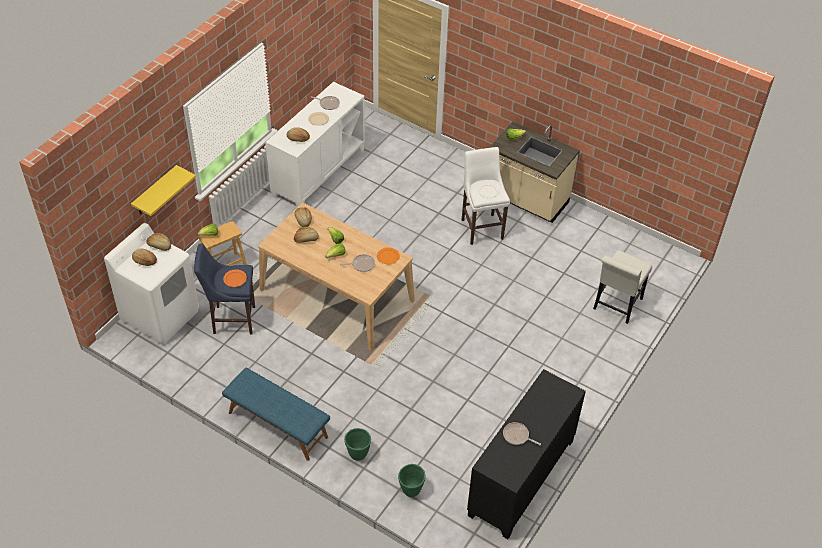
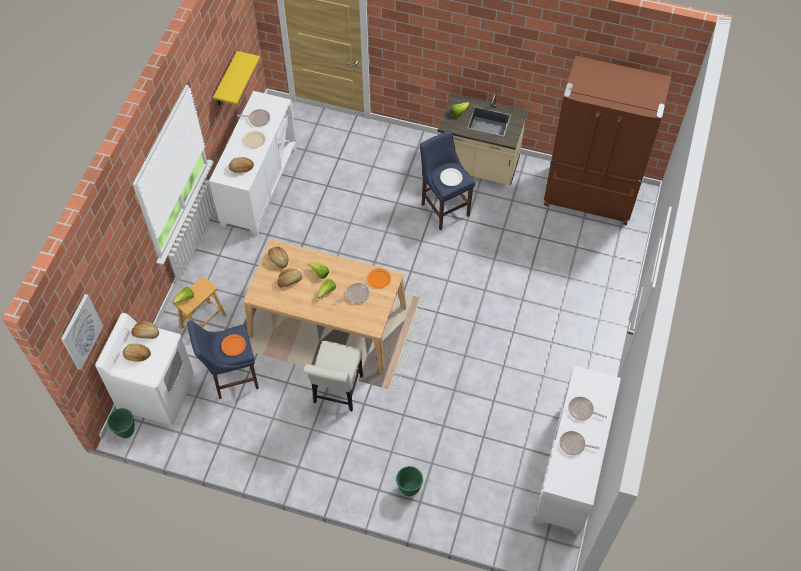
camera: 15 degrees left, 10 degrees up
(96, 216) = (81, 331): none -> picture
(155, 191) = (124, 278): yellow shelf -> yellow shelf (226, 80)
(277, 425) = (320, 480): blue bench -> none
(411, 490) = (472, 512): green planter -> green planter (126, 431)
(481, 227) = (444, 208): white stool -> blue stool
(522, 478) = (571, 468): black cabinet -> white cabinet
(537, 409) = (582, 410): none -> frying pan
(616, 306) = (600, 261): white chair -> white chair (337, 393)
(626, 249) = (590, 196): none -> brown fridge

